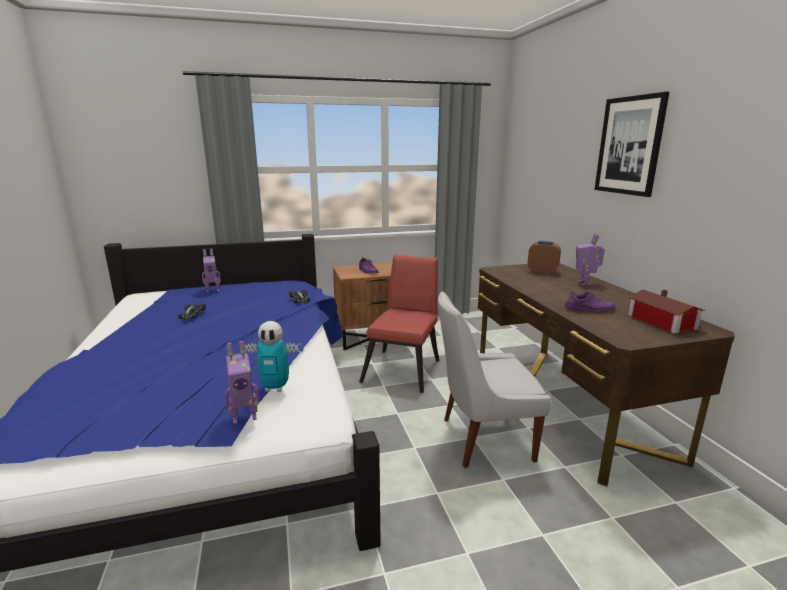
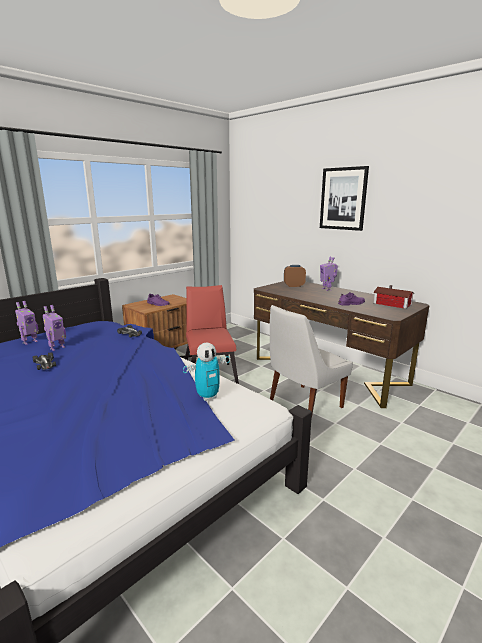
camera: 30 degrees left, 0 degrees up
(244, 417) = (216, 420): toy robot -> toy robot (57, 348)

